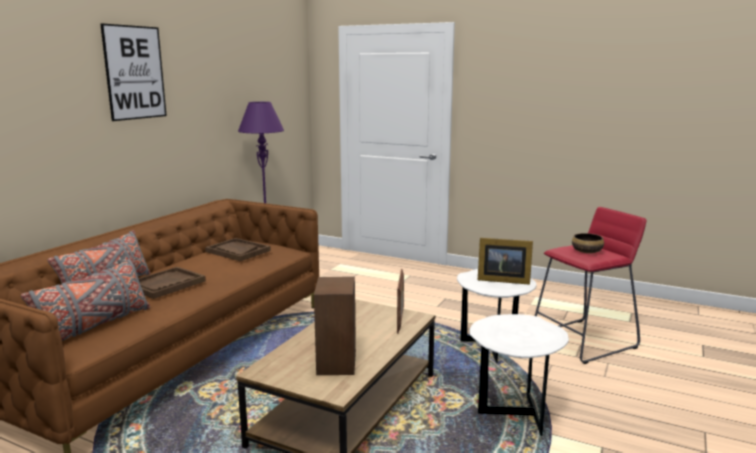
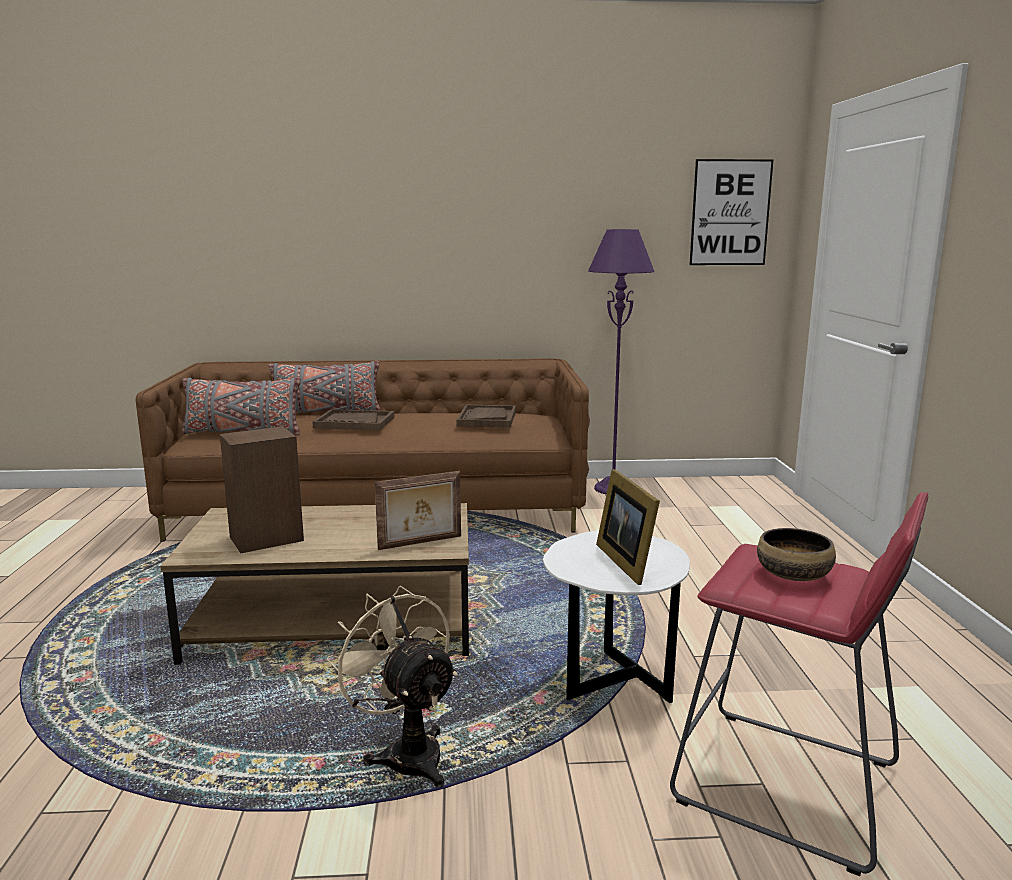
camera: 60 degrees right, 0 degrees up
(135, 72) = (436, 185): picture -> picture (730, 213)
(512, 416) = (406, 752): white side table -> beige fan

